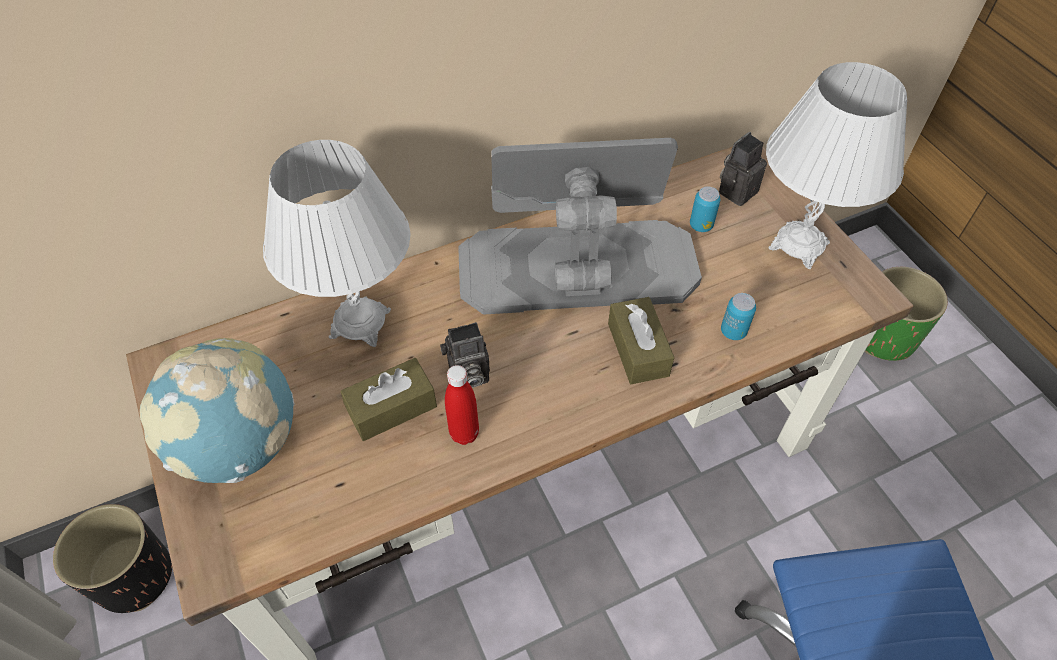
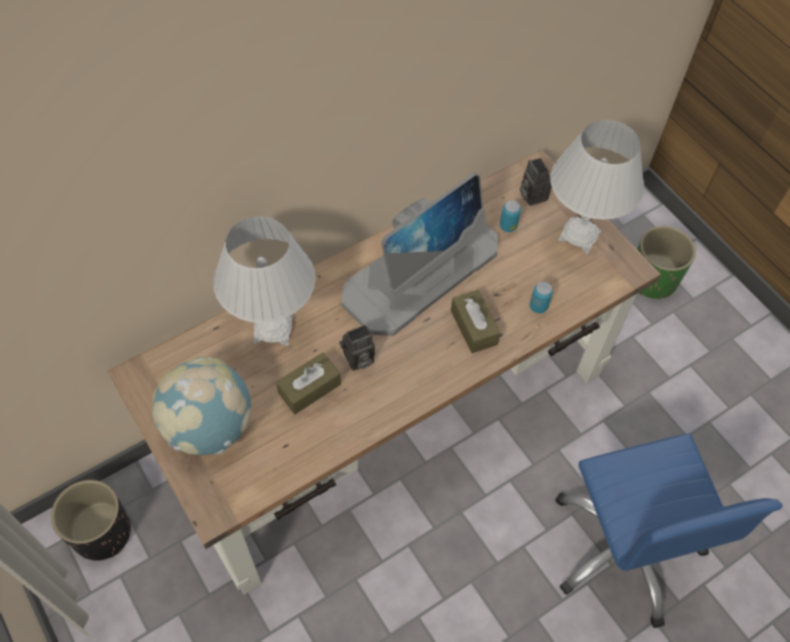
camera: 10 degrees left, 5 degrees up
(464, 433) = (363, 401): red bottle -> none
(575, 269) = (421, 270): monitor -> monitor turned 150 degrees clockwise
(737, 190) = (531, 195): camera -> camera turned 60 degrees counterclockwise

